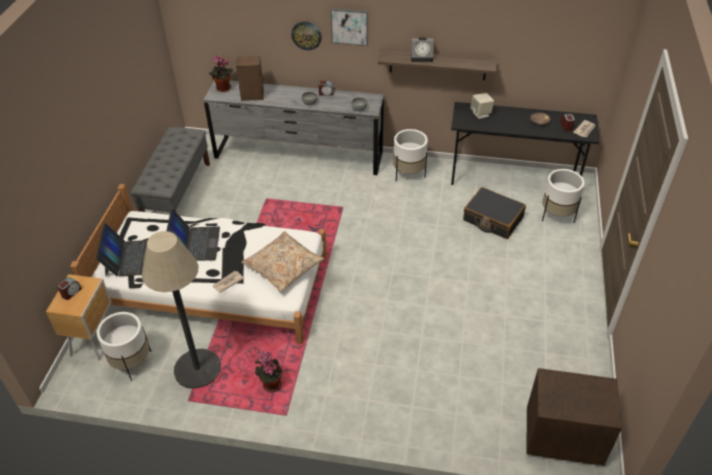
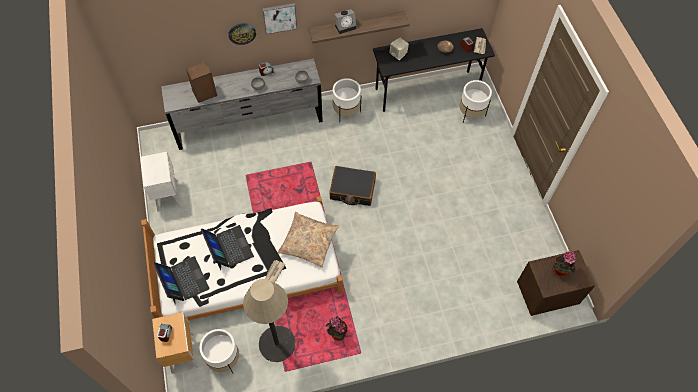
camera: 25 degrees left, 15 degrees up
(177, 193) = (168, 195): grey bench -> white nightstand
(223, 89) = (175, 95): potted plant -> potted plant (560, 272)
(492, 219) = (427, 133): black suitcase -> black suitcase (352, 190)

